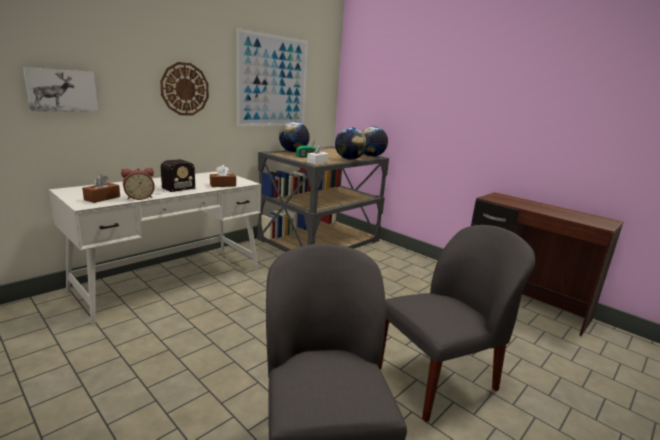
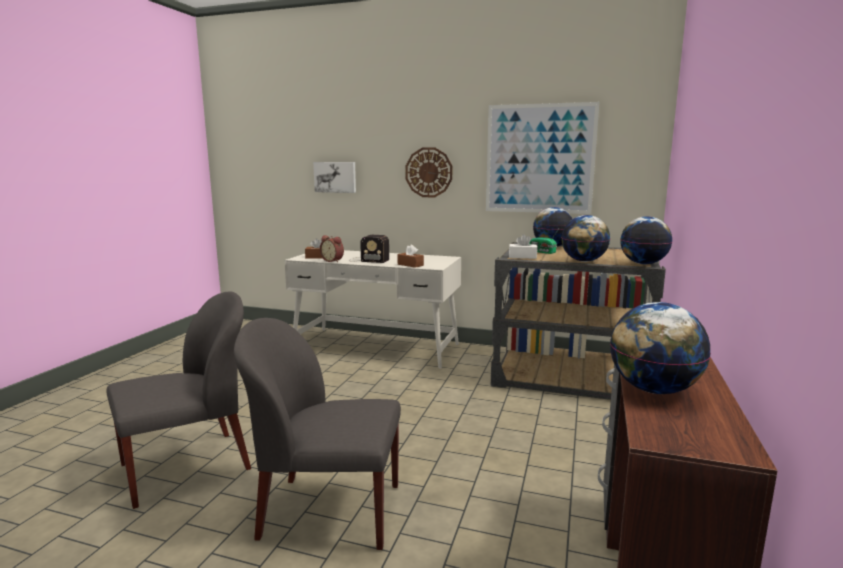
camera: 65 degrees right, 5 degrees down
(438, 378) = (328, 511): grey chair -> grey chair turned 150 degrees clockwise
(550, 212) = (653, 389): none -> globe

